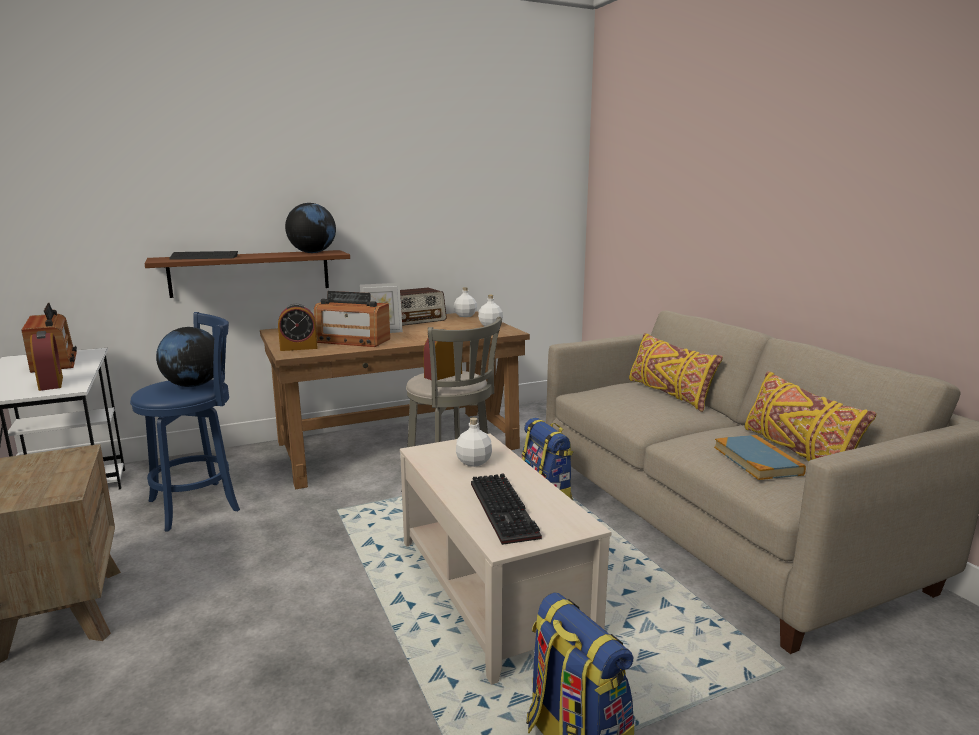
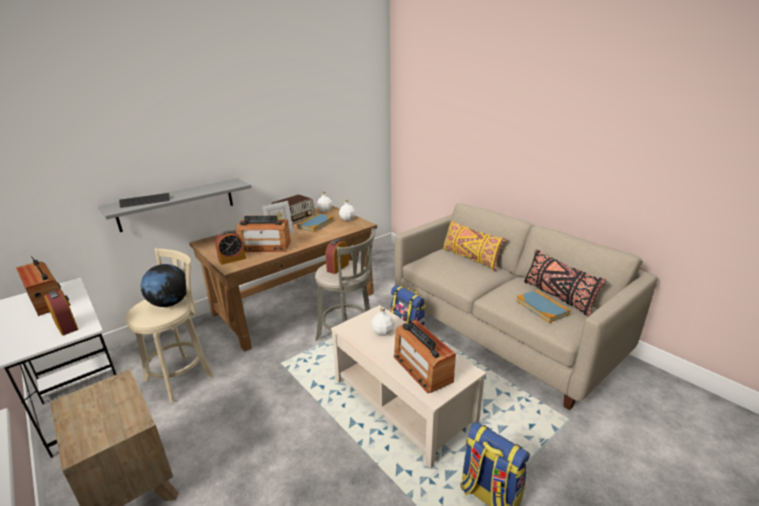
camera: 15 degrees left, 10 degrees up
(199, 504) = (182, 376): blue stool -> beige stool
(251, 273) = (177, 204): brown shelf -> grey shelf
(312, 252) = (222, 185): globe -> none
(440, 327) = (315, 224): none -> book
(506, 510) = (422, 368): keyboard -> radio
(797, 452) = (557, 296): yellow pillow -> black pillow

